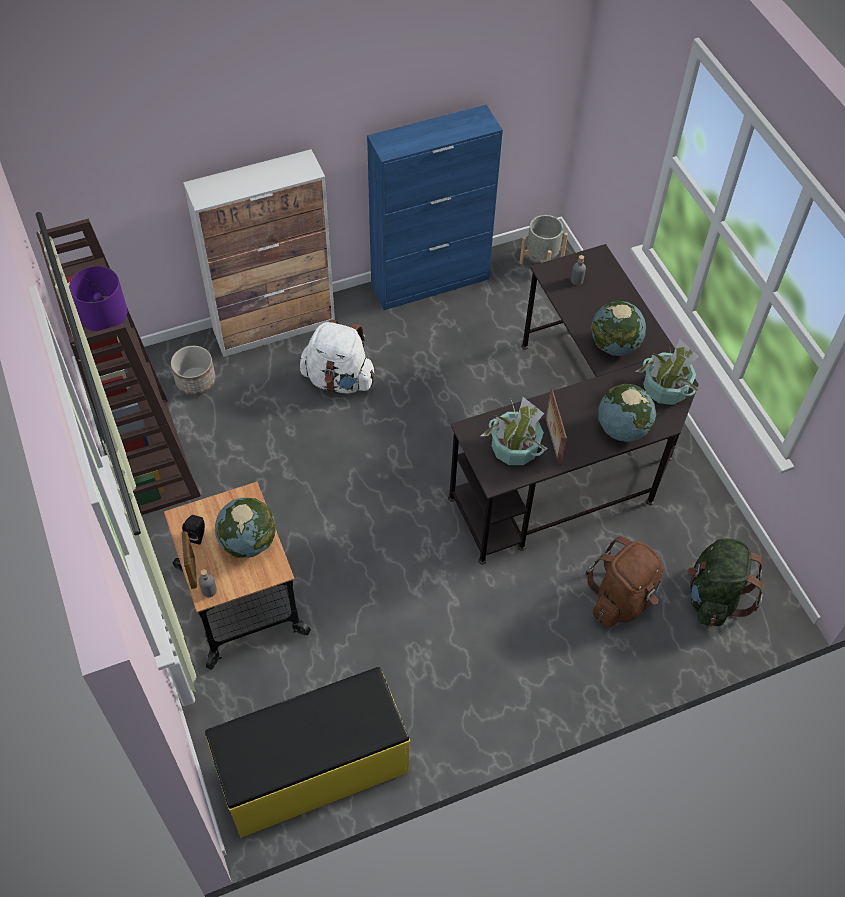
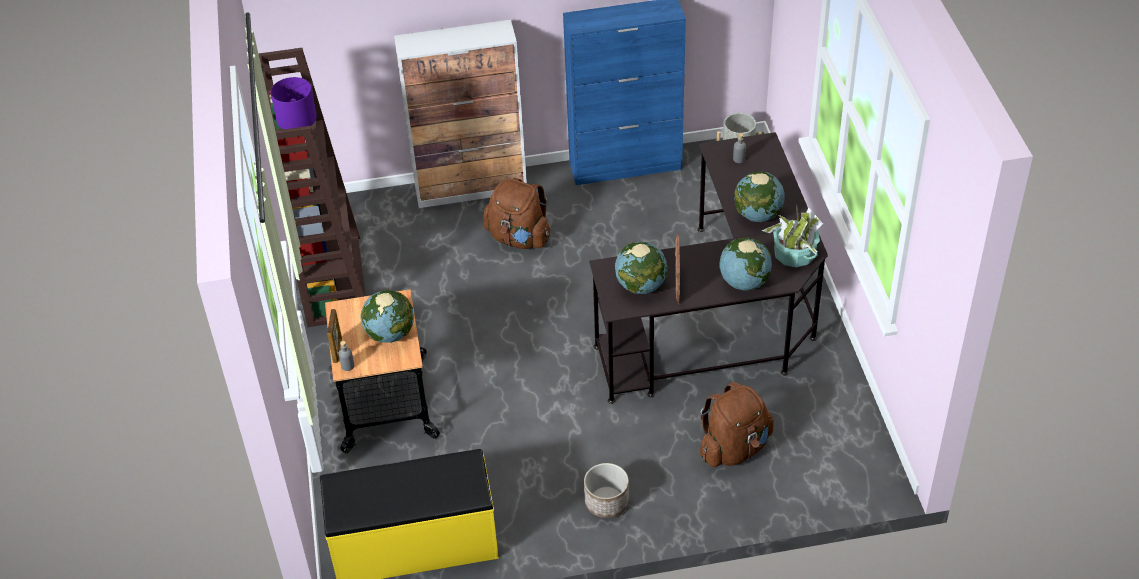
camera: 15 degrees right, 10 degrees down
(195, 381) = (388, 225): planter -> planter (606, 502)
(197, 535) = (348, 323): black speaker -> none
(339, 380) = (519, 238): white backpack -> brown backpack
(514, 448) = (641, 286): potted plant -> globe
(713, 597) = (823, 458): green backpack -> none

